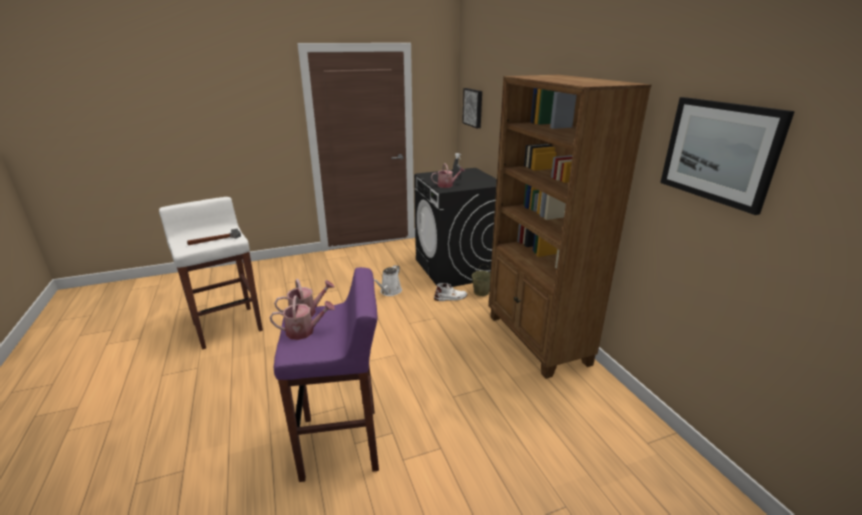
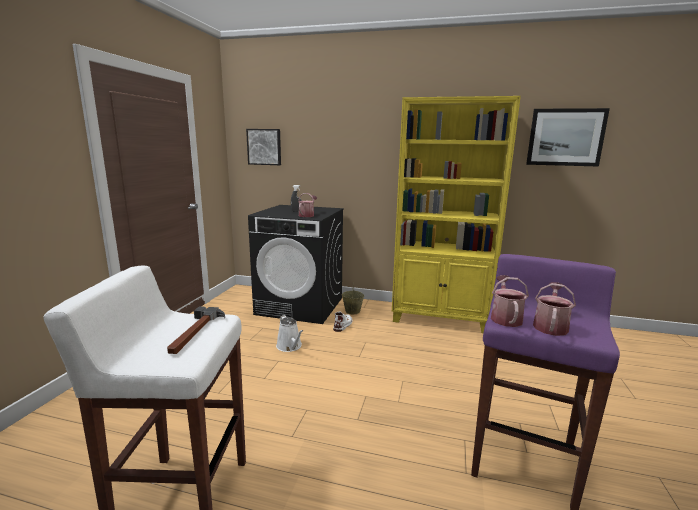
camera: 55 degrees left, 10 degrees down
(537, 340) = (440, 318): brown bookcase -> yellow bookcase

